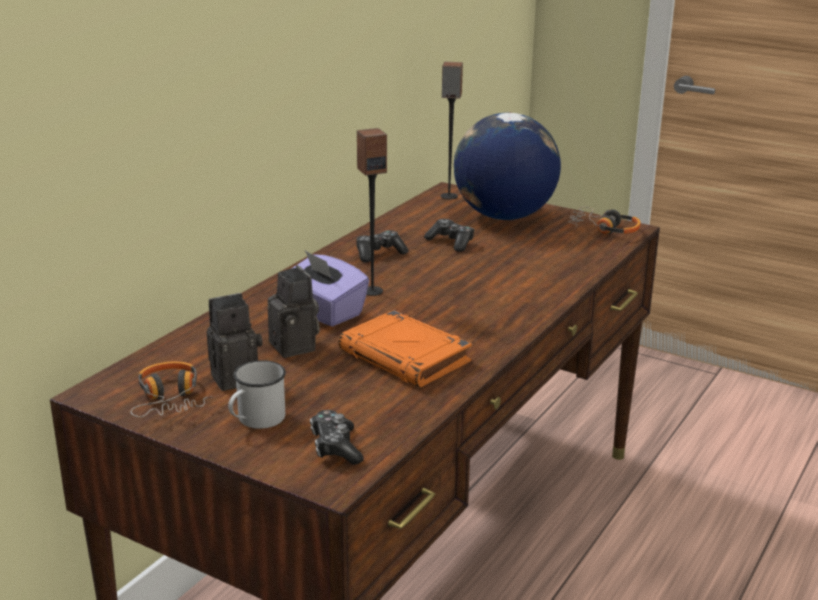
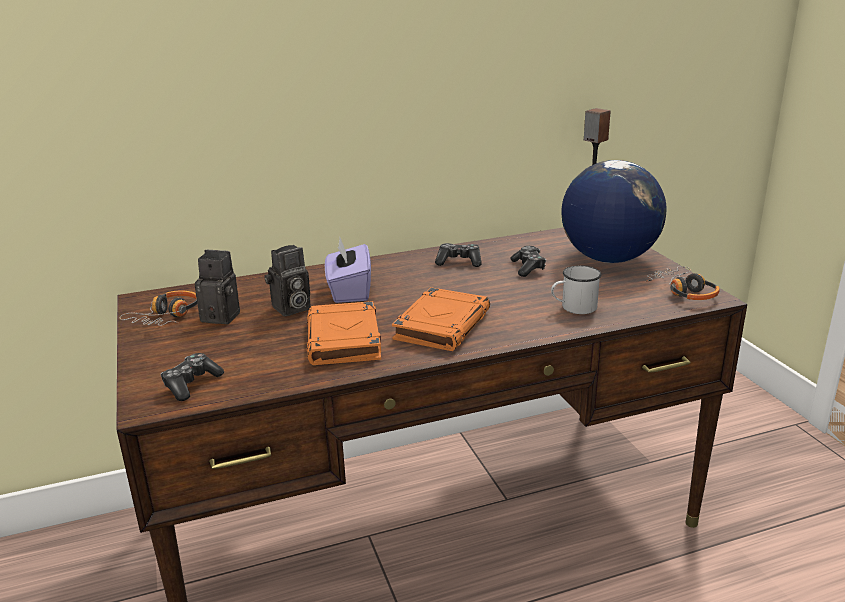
camera: 40 degrees right, 0 degrees up
(256, 420) = (183, 348): white mug -> white mug (573, 308)
(296, 347) = (290, 309): camera -> camera turned 45 degrees clockwise
(372, 291) = (406, 286): speaker -> none
(467, 315) = (442, 325): none -> orange book

